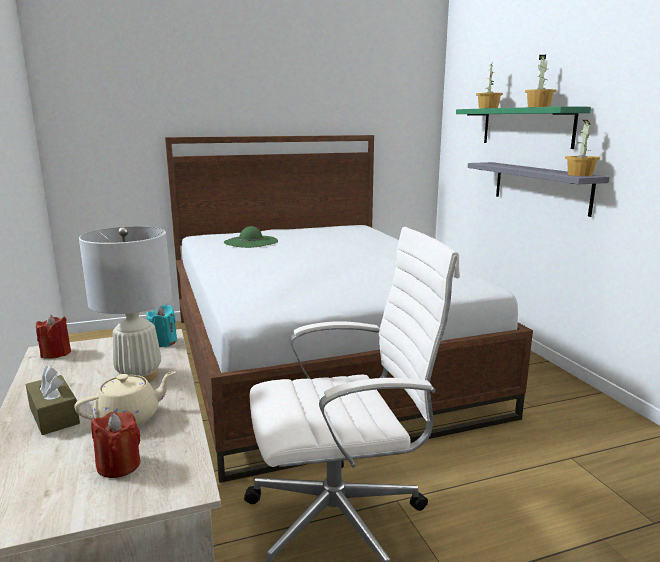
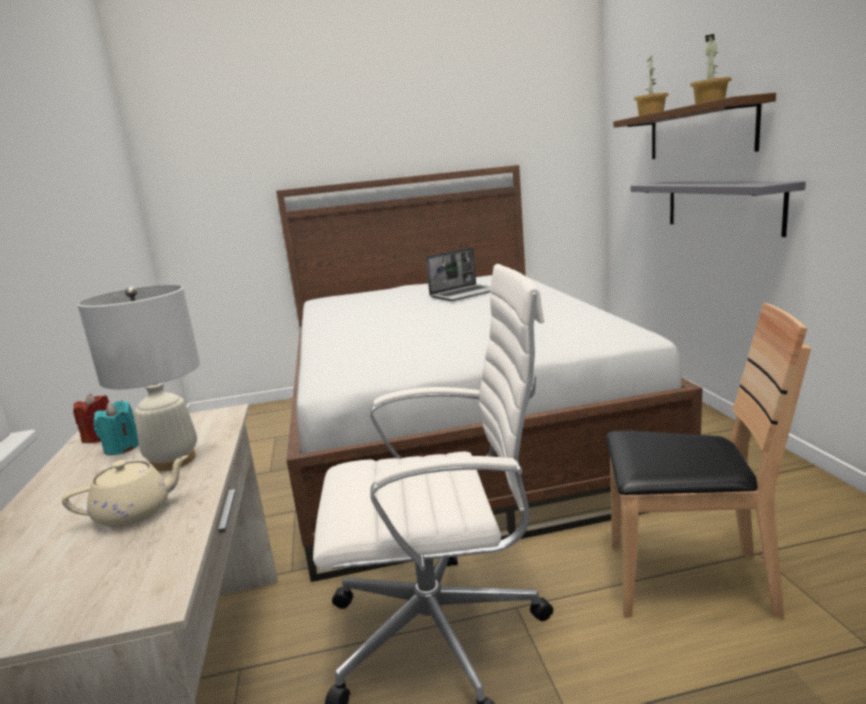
camera: 10 degrees right, 0 degrees up
(54, 415) = (58, 510): brown tissue box -> none
(119, 465) = (92, 572): red candle -> none
(163, 342) = (220, 420): turquoise candle -> turquoise candle (122, 448)
(251, 242) = (374, 301): green hat -> none
(330, 241) = (464, 294): none -> laptop
(523, 478) = (687, 580): none -> brown chair
(526, 127) = (699, 131): green shelf -> brown shelf
(579, 175) = (764, 183): potted plant -> none

